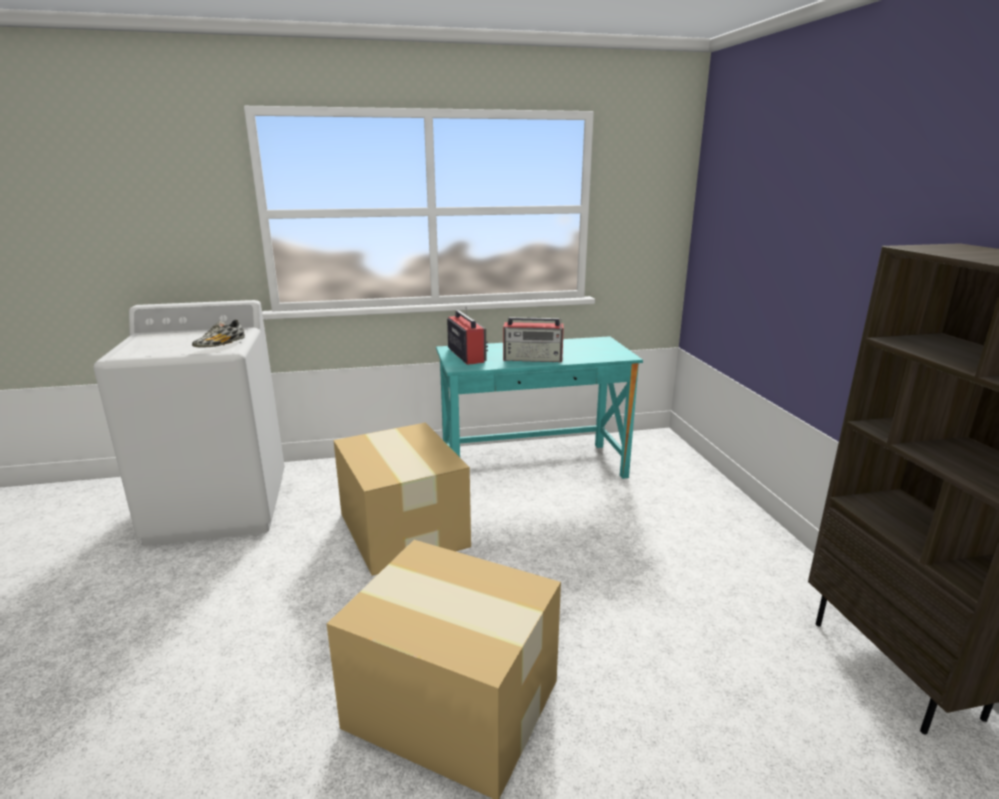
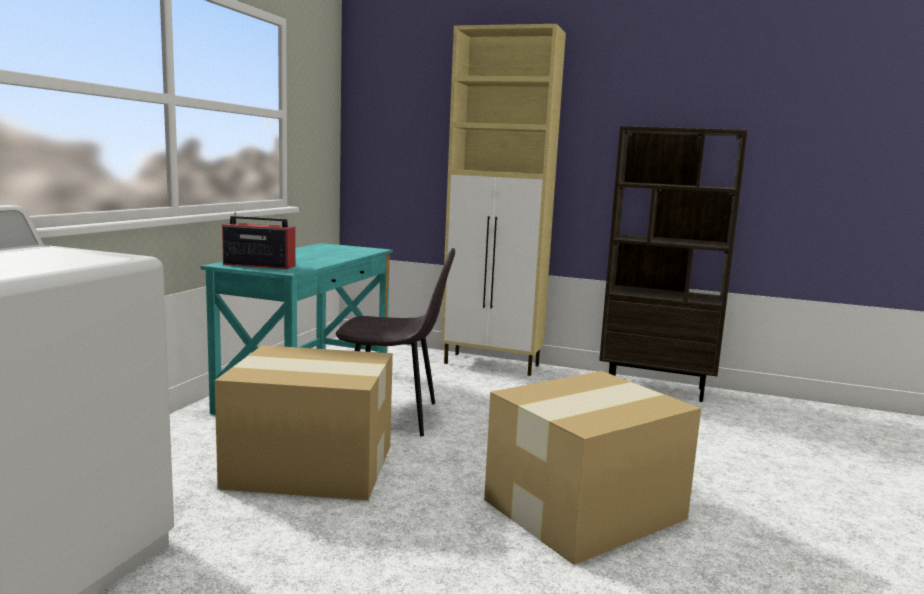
camera: 60 degrees left, 10 degrees down
(220, 346) = (97, 256): shoe -> none
(531, 523) = (393, 416): none -> grey chair
(533, 359) = (323, 259): radio -> none
(742, 521) = (493, 364): none -> beige cabinet

